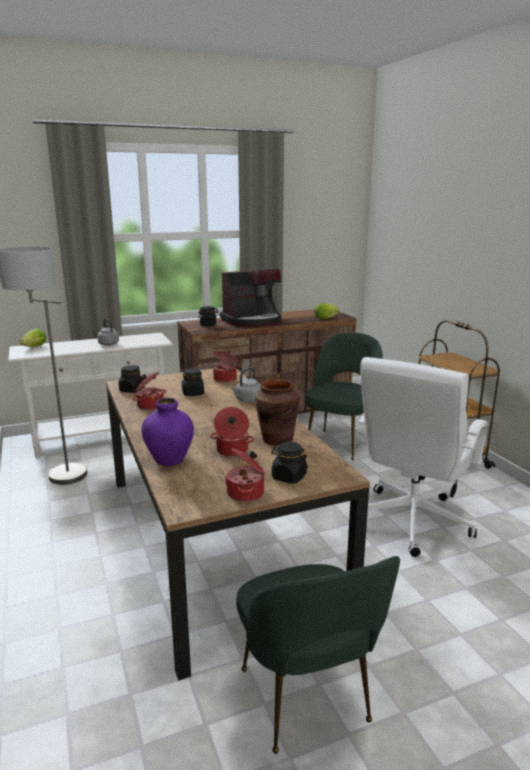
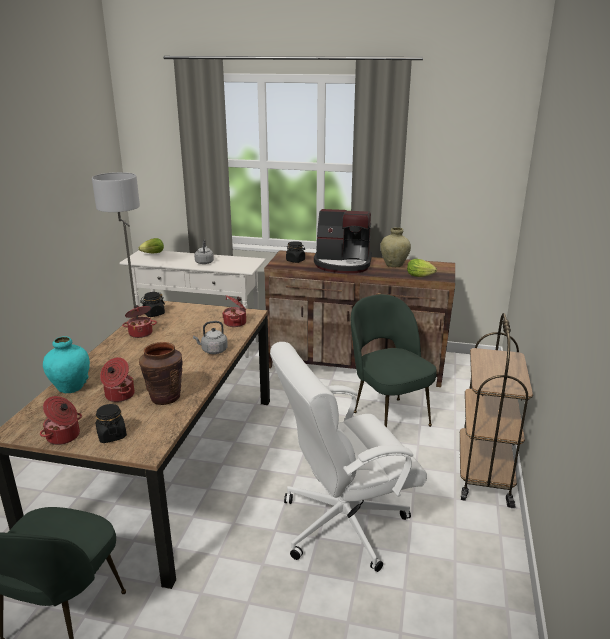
camera: 35 degrees right, 5 degrees up
(169, 460) = (71, 387): purple vase -> turquoise vase
(193, 393) = (187, 330): black jar -> none
(292, 315) = (394, 265): none -> beige vase
(340, 442) = (388, 415): green chair -> green chair turned 90 degrees counterclockwise

